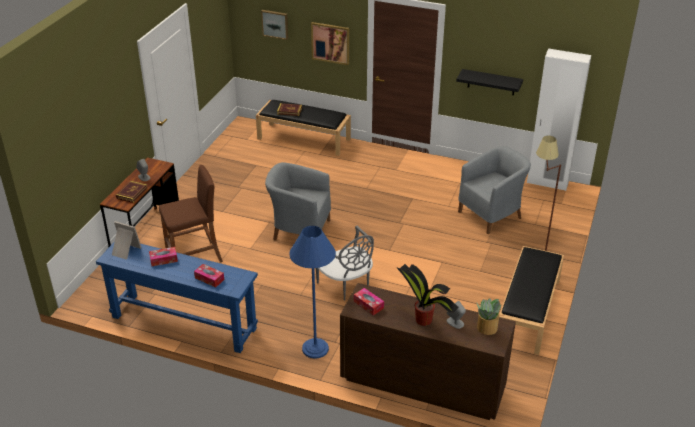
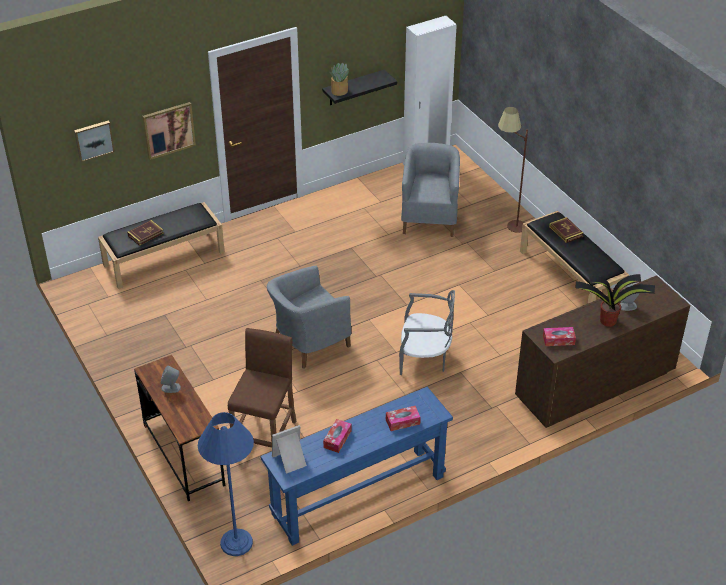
camera: 50 degrees left, 5 degrees up
(132, 193) = (190, 410): book -> book (566, 231)
(315, 348) = (487, 425): blue floor lamp -> blue floor lamp (236, 543)
(486, 328) = (650, 294): potted plant -> potted plant (339, 91)

